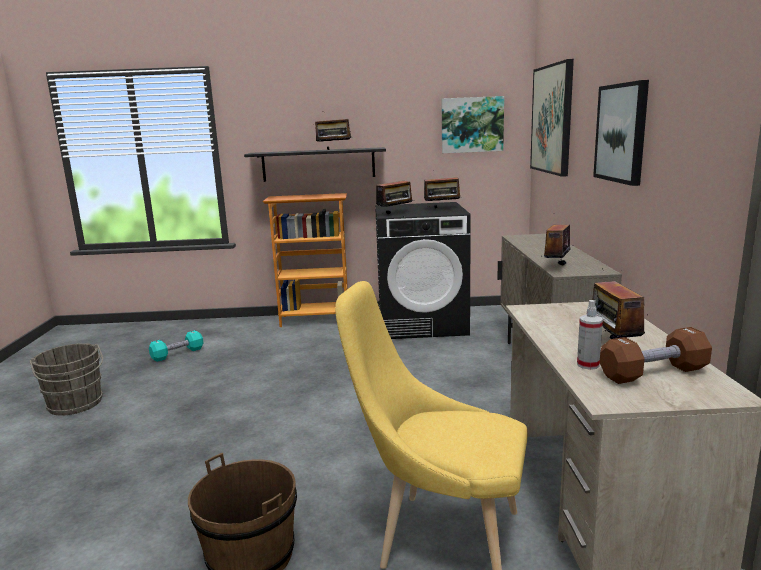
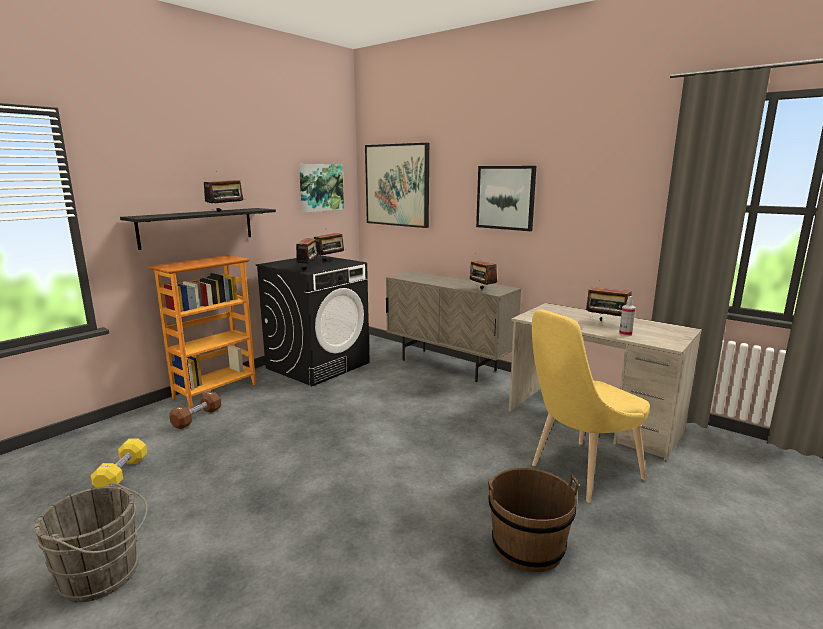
camera: 50 degrees left, 0 degrees up
(177, 354) = (122, 474): turquoise dumbbell -> yellow dumbbell
(653, 373) = (649, 329): brown dumbbell -> brown dumbbell (197, 418)

